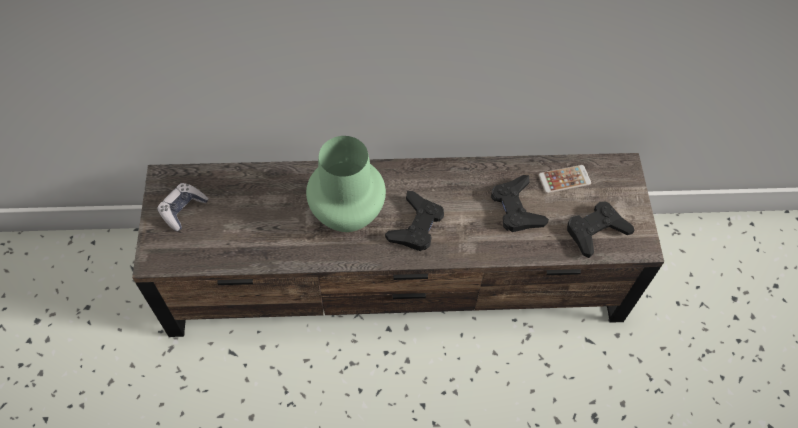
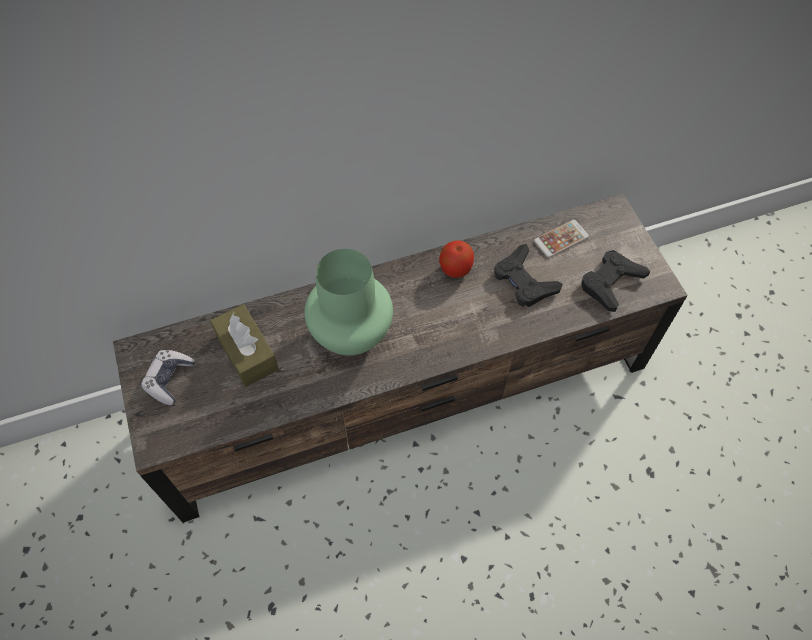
camera: 15 degrees left, 0 degrees up
(254, 204) = (247, 352): none -> brown tissue box
(416, 225) = (428, 327): black game controller -> none
(458, 181) = (455, 269): none -> apple

